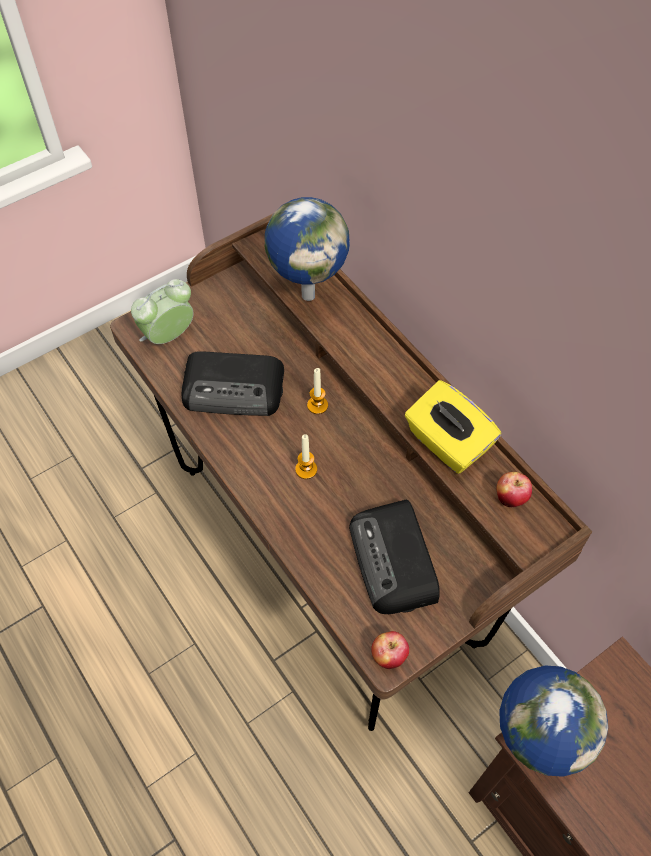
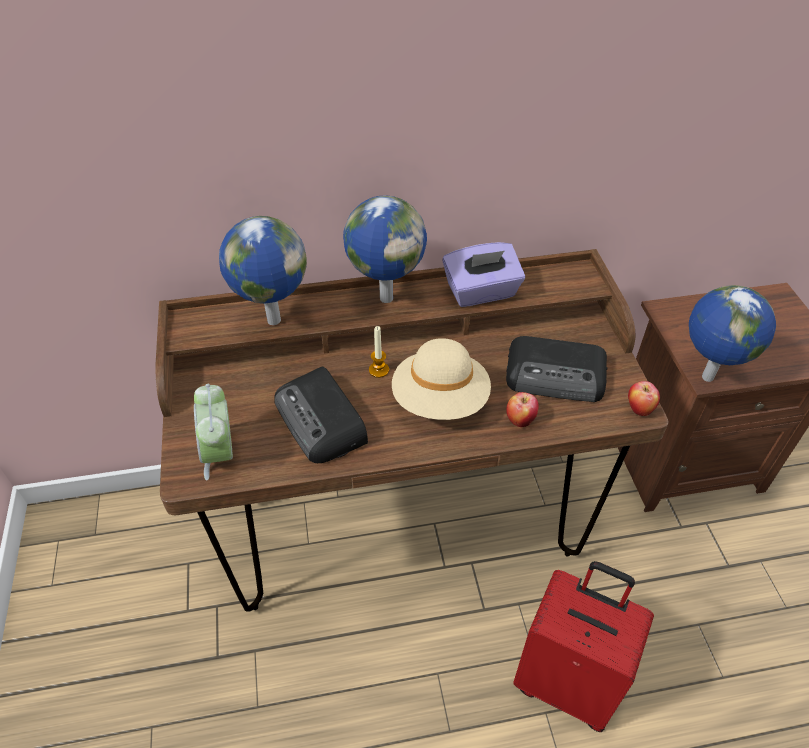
camera: 65 degrees left, 10 degrees down
(233, 764) = (567, 681): none -> red suitcase
(235, 389) = (322, 421): radio -> radio turned 120 degrees clockwise
(306, 469) = (440, 400): candle -> beige hat
(389, 365) = (385, 297): none -> globe
(447, 443) = (481, 292): yellow tissue box -> purple tissue box
(510, 498) = (547, 278): apple -> apple (520, 420)

